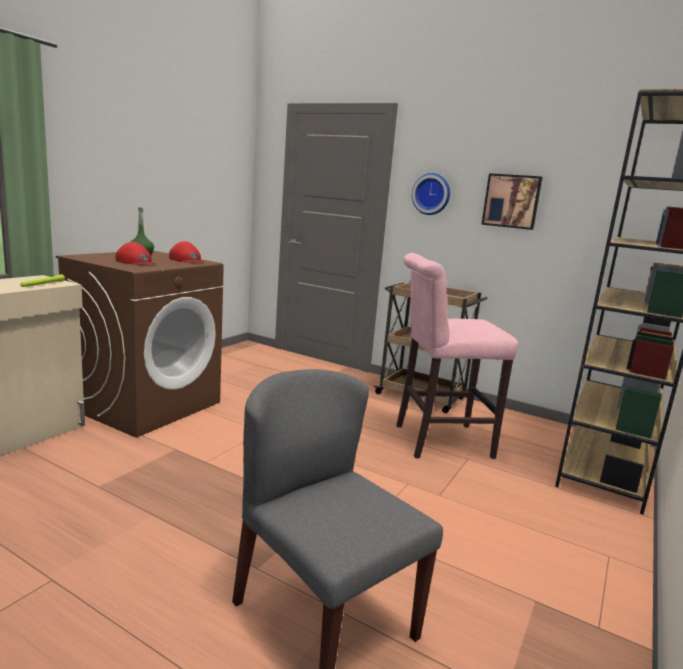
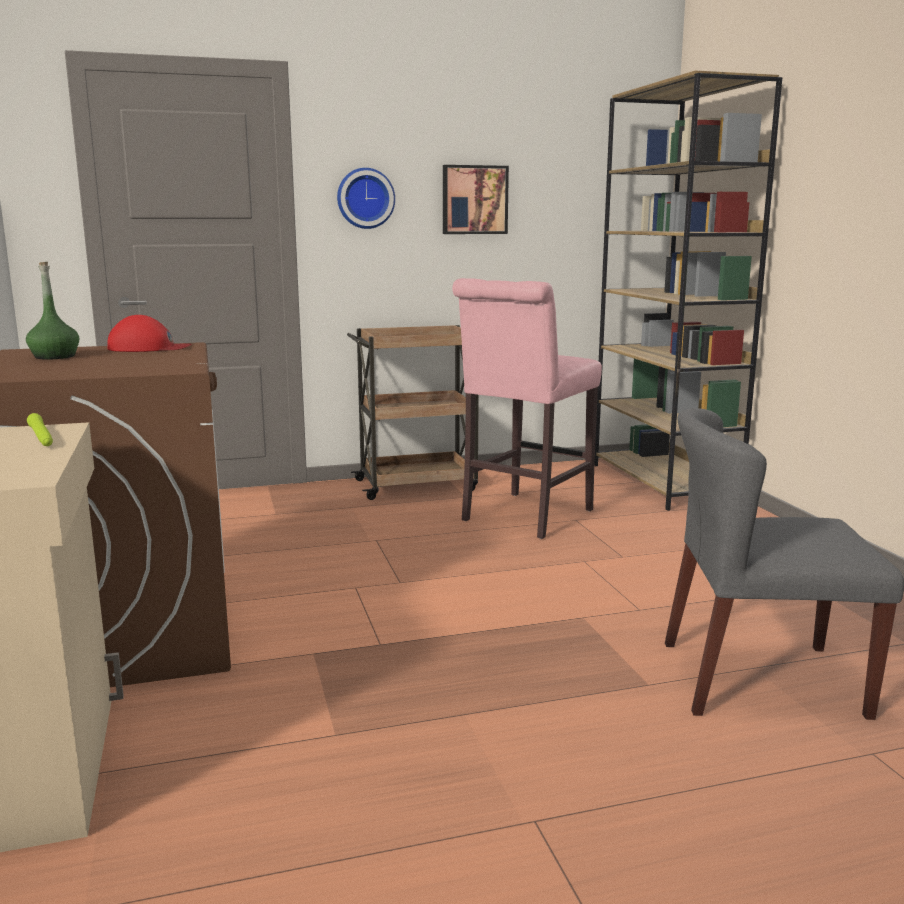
camera: 45 degrees left, 0 degrees up
(136, 262) = (118, 364): red cap -> none

